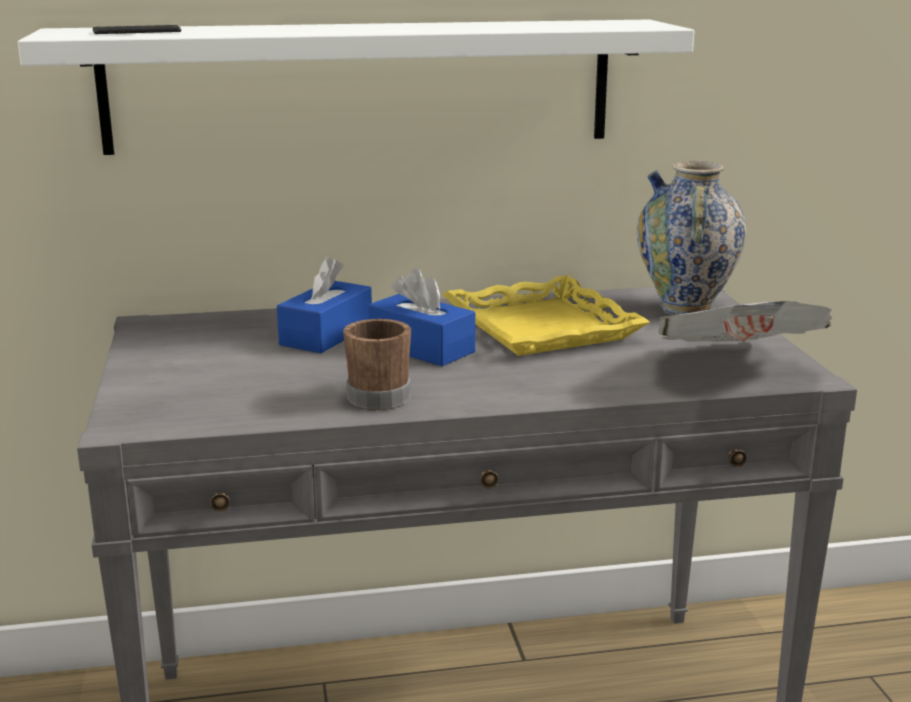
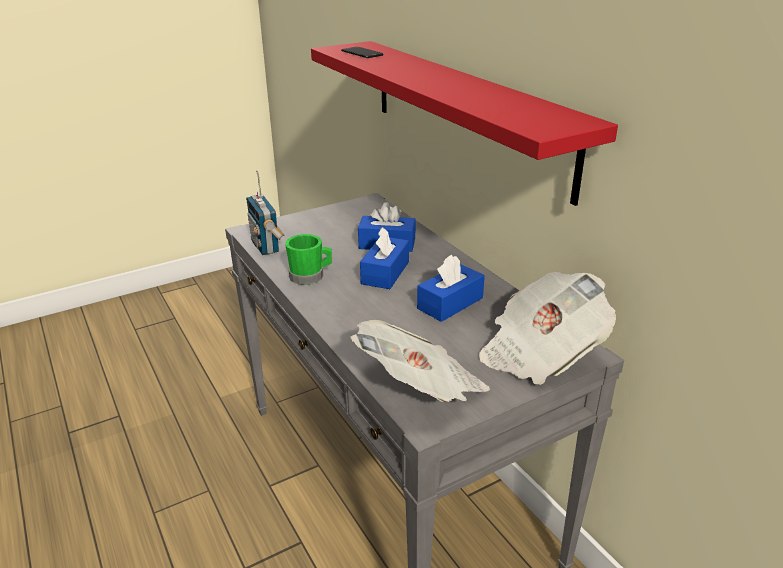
camera: 70 degrees right, 10 degrees up
(221, 416) = (266, 246): none -> radio
(361, 85) = (465, 112): white shelf -> red shelf
(382, 395) = (310, 276): brown mug -> green mug
(543, 327) = (450, 303): yellow tray -> blue tissue box
(685, 308) = (540, 353): vase -> newspaper

